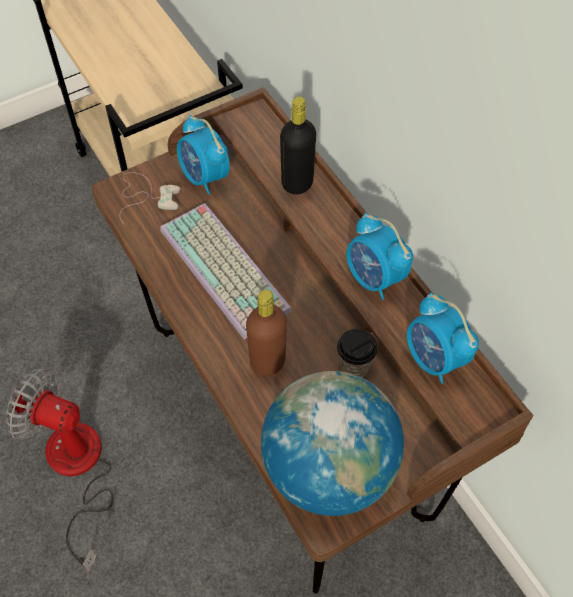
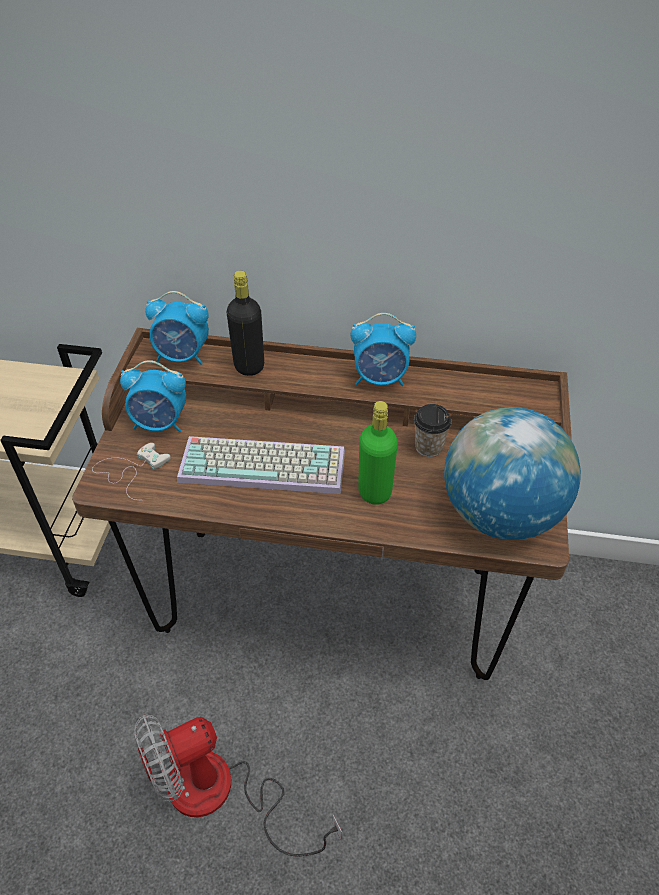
camera: 50 degrees left, 10 degrees down
(267, 361) = (375, 492): brown bottle -> green bottle
(434, 359) = (478, 391): alarm clock -> alarm clock (183, 356)

